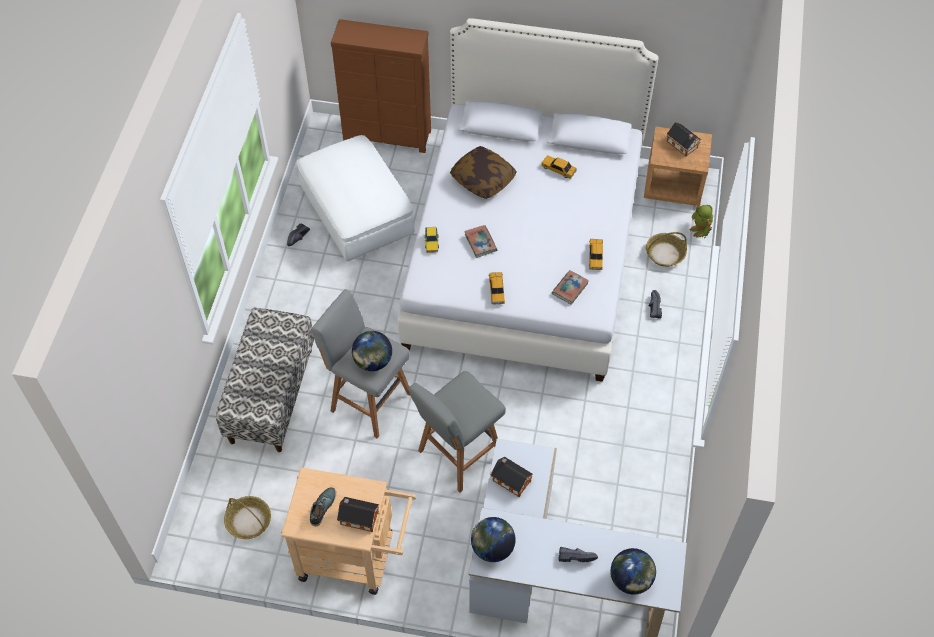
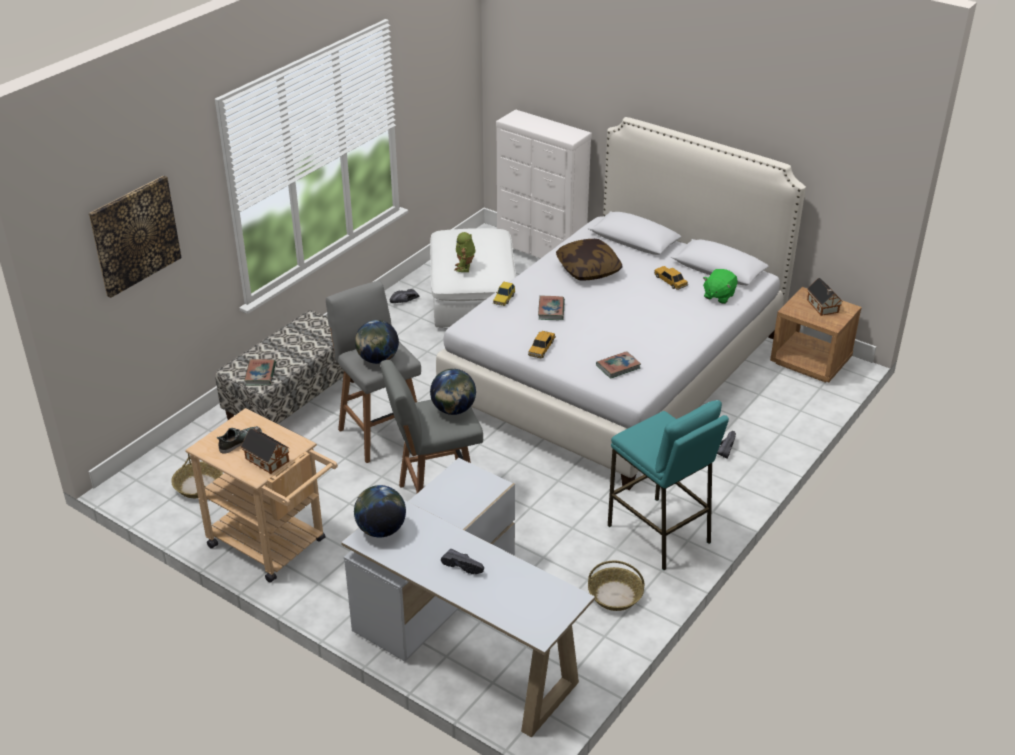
camera: 25 degrees right, 20 degrees down
(141, 360) = (135, 235): none -> picture
(259, 402) = (260, 374): none -> book
(387, 136) = (540, 255): brown dresser -> white dresser
(510, 479) = (447, 493): toy house -> none
(595, 257) = (662, 351): toy car -> none
(606, 173) = (718, 296): none -> green plush toy
(630, 580) = (508, 605): globe -> globe (453, 410)
(647, 417) = (659, 534): none -> turquoise stool
(664, 254) = (766, 411): basket -> basket (615, 595)
(700, 230) = (818, 403): toy robot -> toy robot (465, 268)

